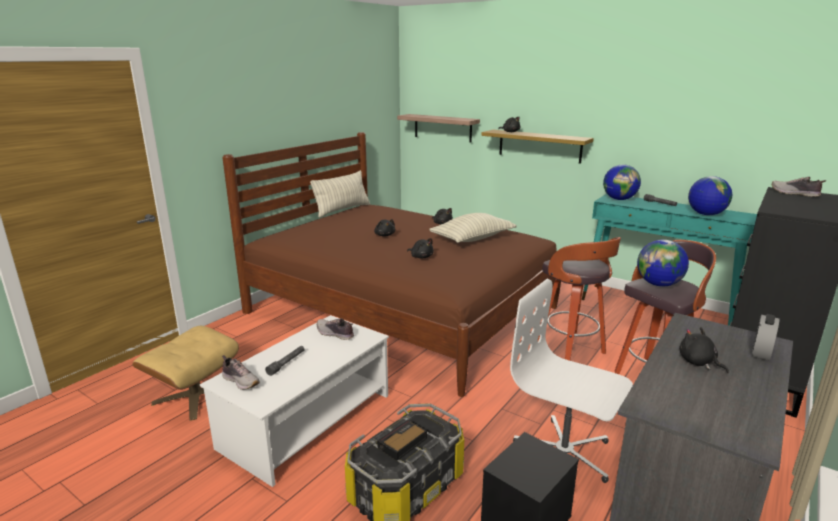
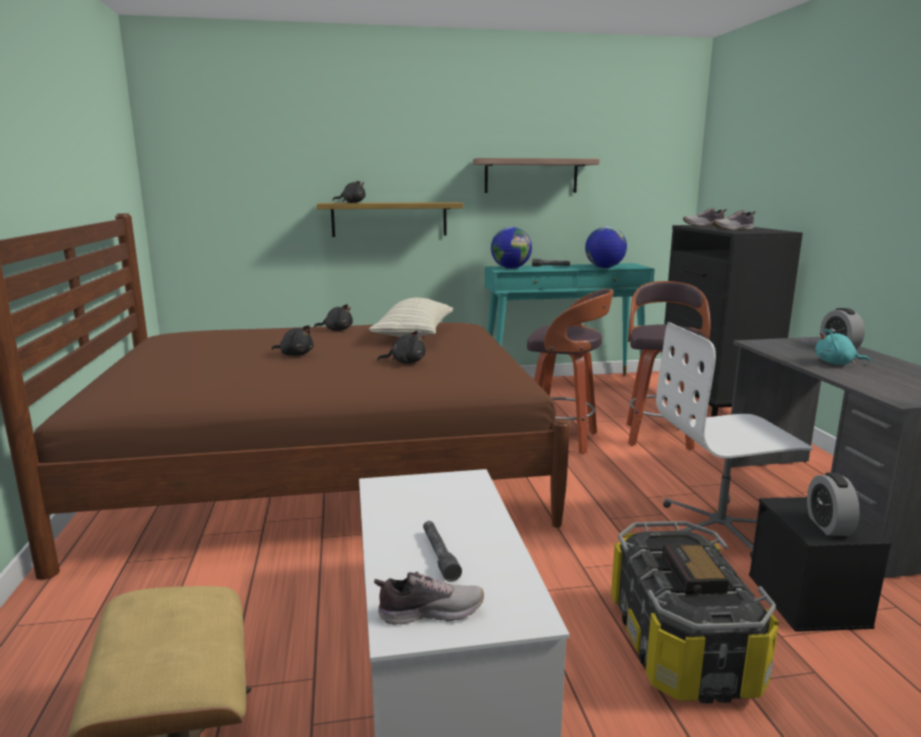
camera: 45 degrees left, 5 degrees down
(335, 334) = (419, 494): shoe -> shoe (733, 229)
(342, 210) = (136, 346): pillow -> none
(442, 128) = (231, 207): shelf -> shelf (531, 176)
(524, 469) = (828, 526): none -> alarm clock
(659, 284) = (661, 329): globe -> none
(698, 362) = (836, 363): black plush toy -> turquoise plush toy

